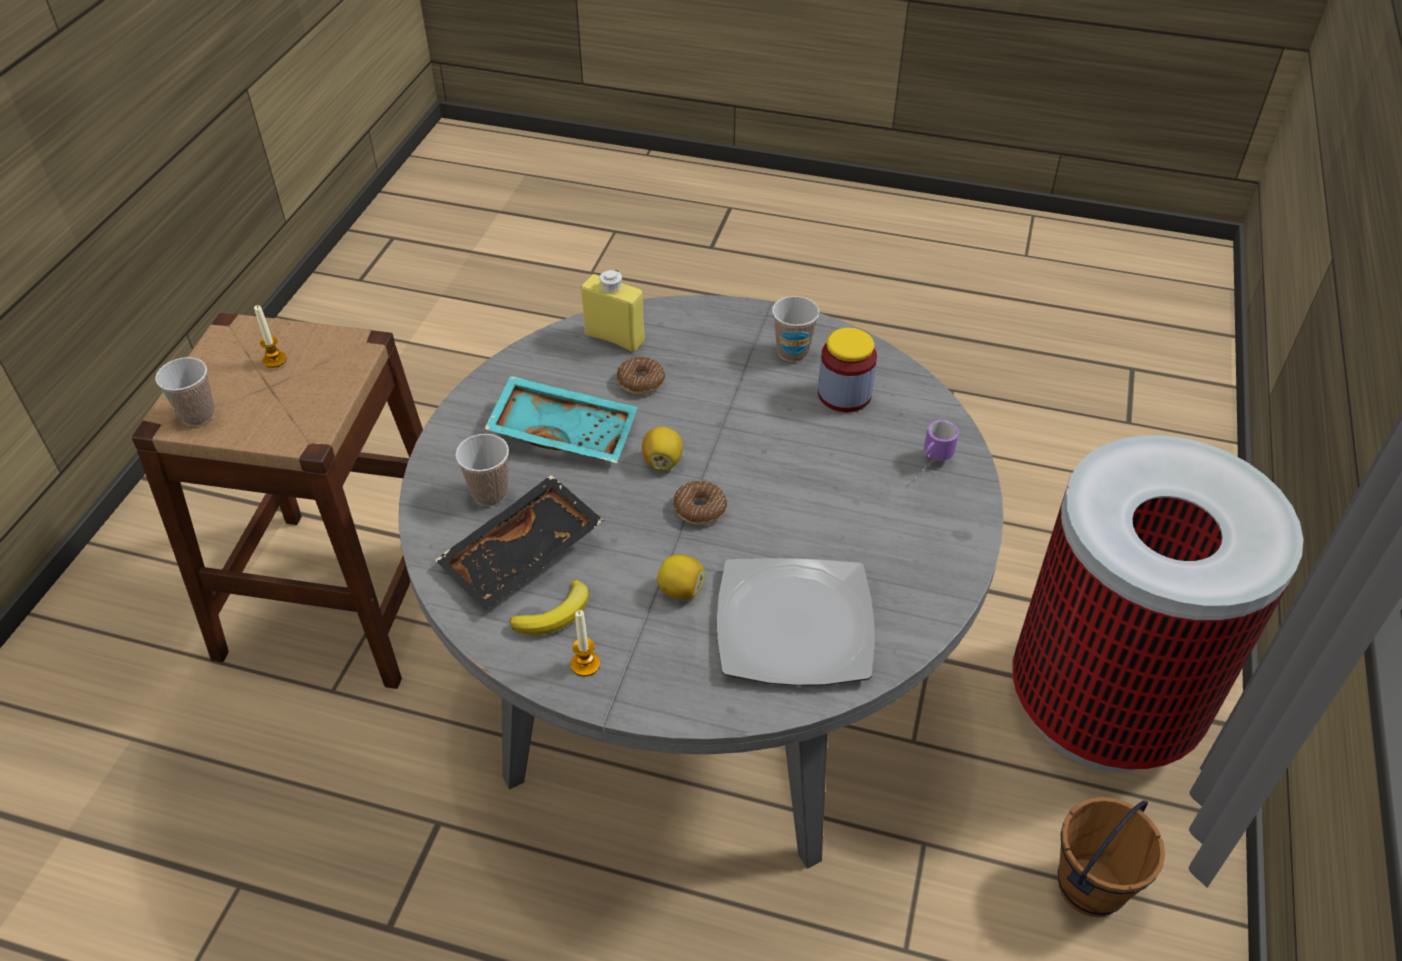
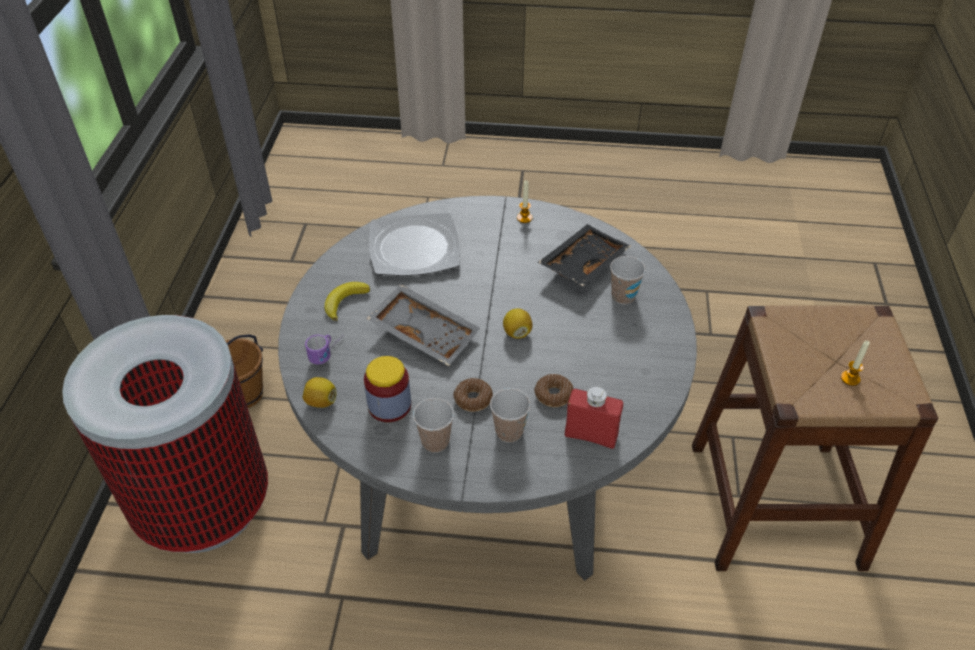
camera: 170 degrees right, 0 degrees up
(198, 415) = (860, 324): cup -> cup (509, 432)
(555, 614) = (550, 237): banana -> banana (344, 301)
(565, 431) = (594, 346): turquoise tray -> none
(614, 338) = (591, 435): yellow bottle -> red bottle
(681, 590) = (483, 257): lemon -> lemon (321, 401)
(699, 509) = (483, 304): donut -> donut (473, 399)
(790, 478) = (425, 332): none -> grey tray

